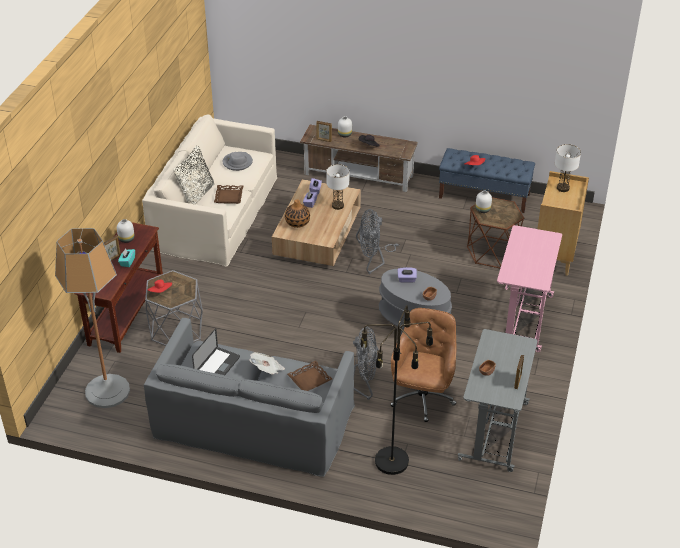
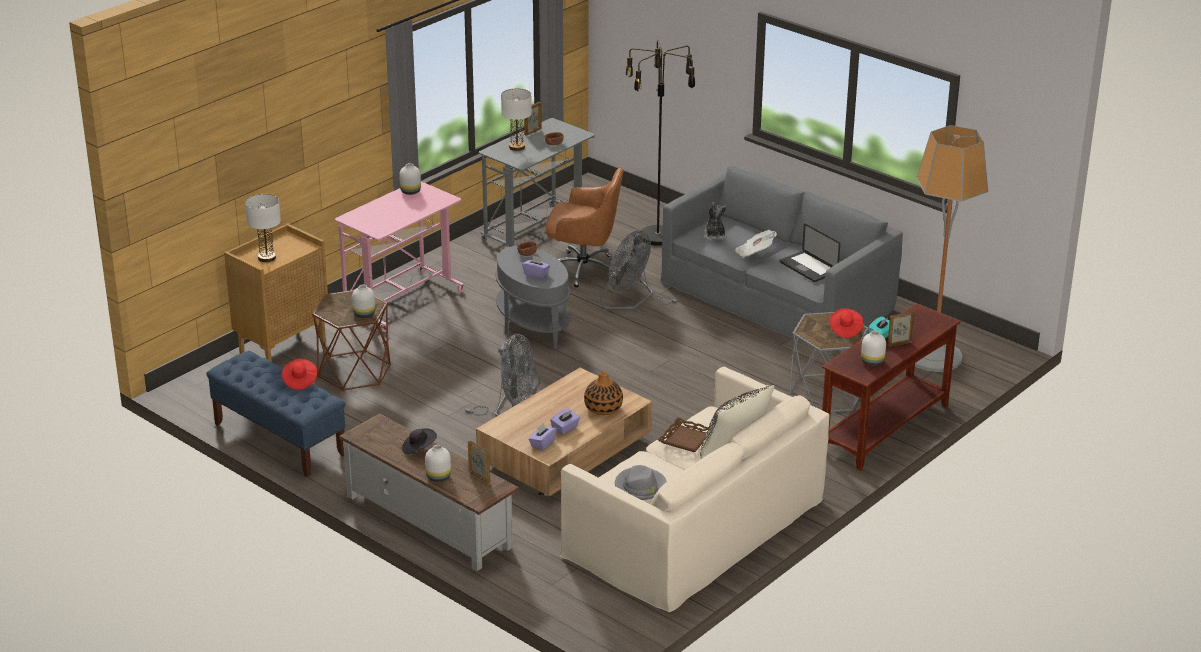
camera: 155 degrees left, 10 degrees down
(217, 366) = (808, 267): laptop -> laptop turned 90 degrees counterclockwise
(309, 379) = (714, 236): brown tray -> plush toy
(337, 206) = (529, 414): table lamp -> table lamp (517, 147)
(422, 398) = (583, 269): brown office chair -> brown office chair turned 120 degrees counterclockwise
(539, 275) = (411, 192): none -> white vase

